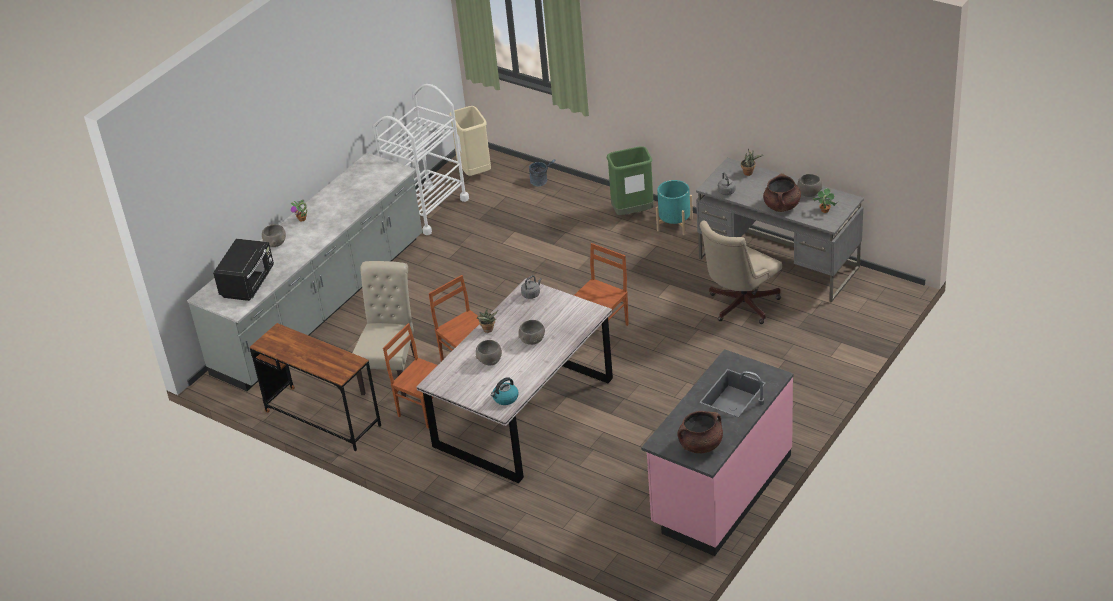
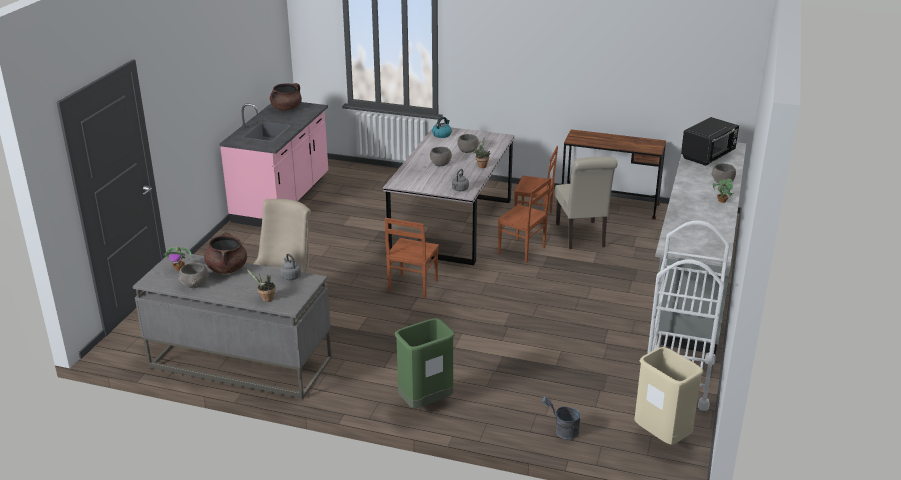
camera: 160 degrees right, 10 degrees down
(248, 283) = (708, 156): black microwave -> black microwave turned 135 degrees counterclockwise
(674, 224) = (369, 394): turquoise planter -> none

